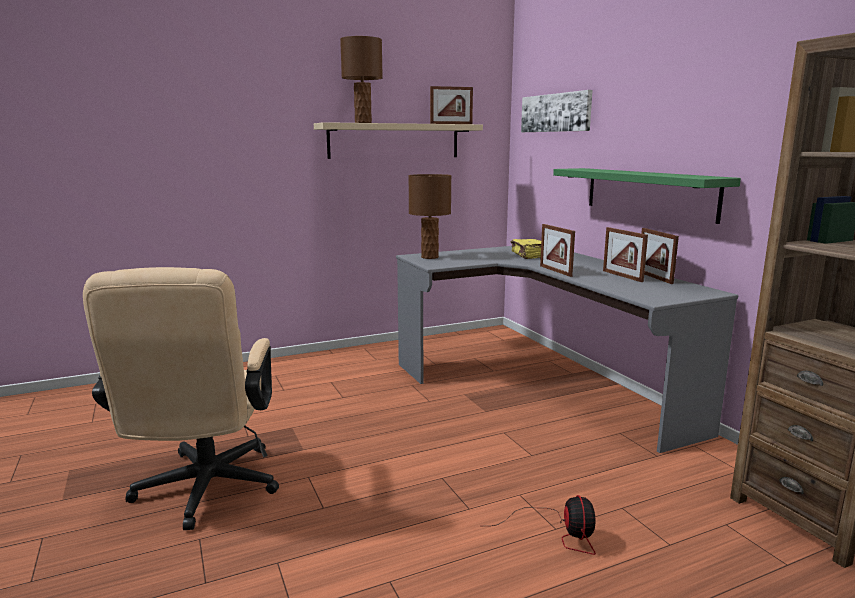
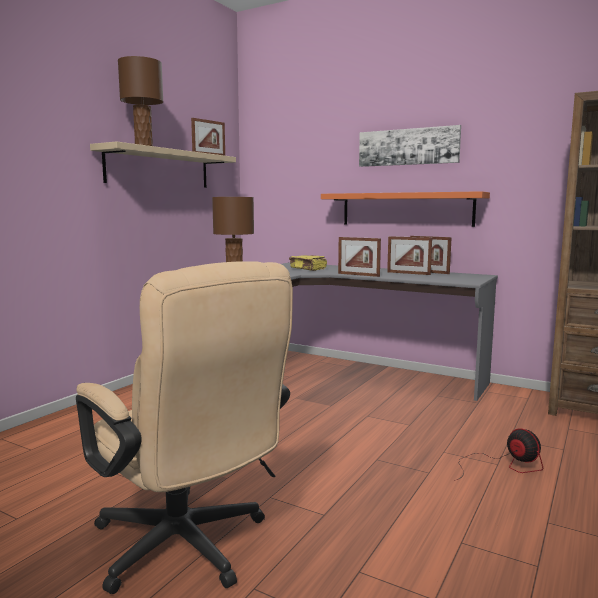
camera: 35 degrees left, 5 degrees down
(555, 113) = (298, 149): picture -> picture (408, 147)
(648, 193) = (406, 209): green shelf -> orange shelf

